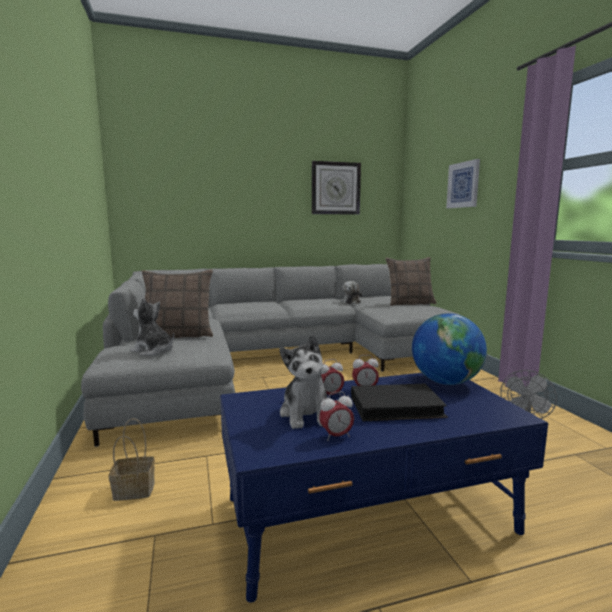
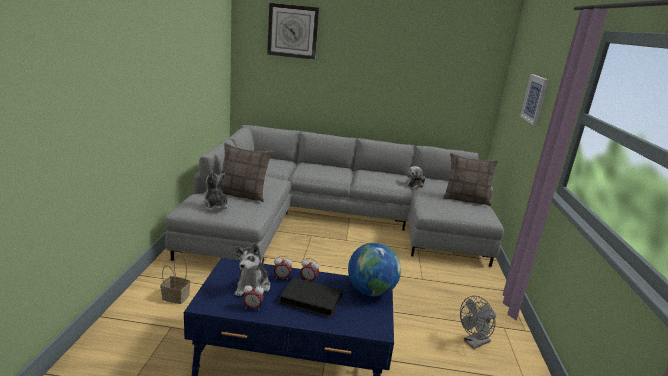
camera: 20 degrees right, 10 degrees up
(335, 188) = (431, 71): wall clock -> wall clock (293, 31)

